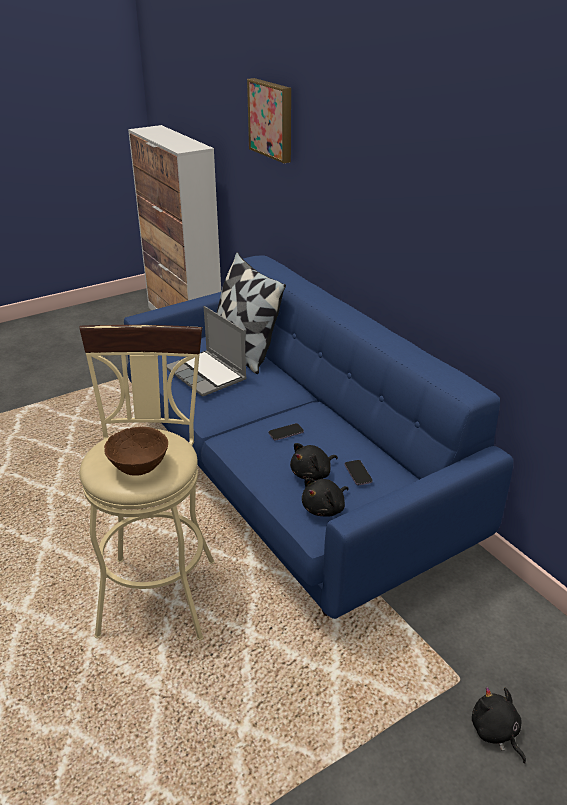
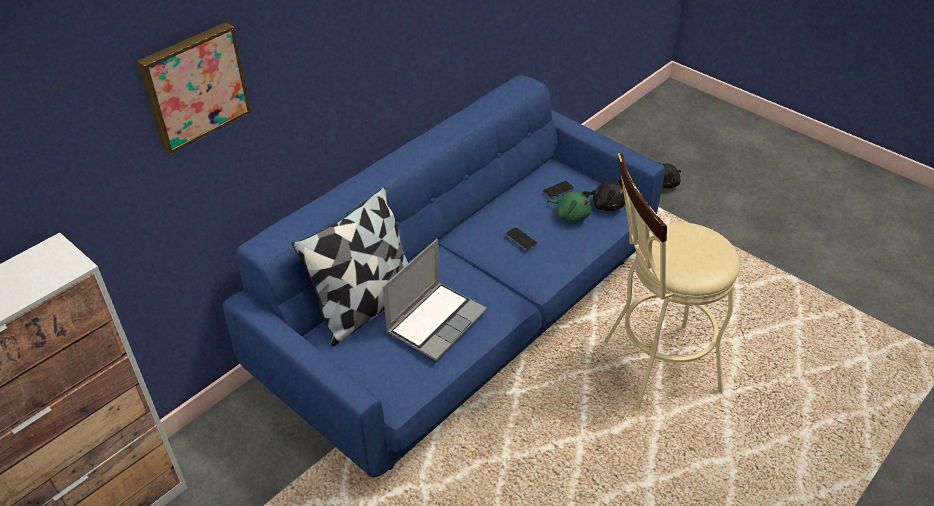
camera: 105 degrees left, 10 degrees up
(139, 467) = (703, 243): brown bowl -> none
(312, 474) = (571, 215): black plush toy -> green plush toy

